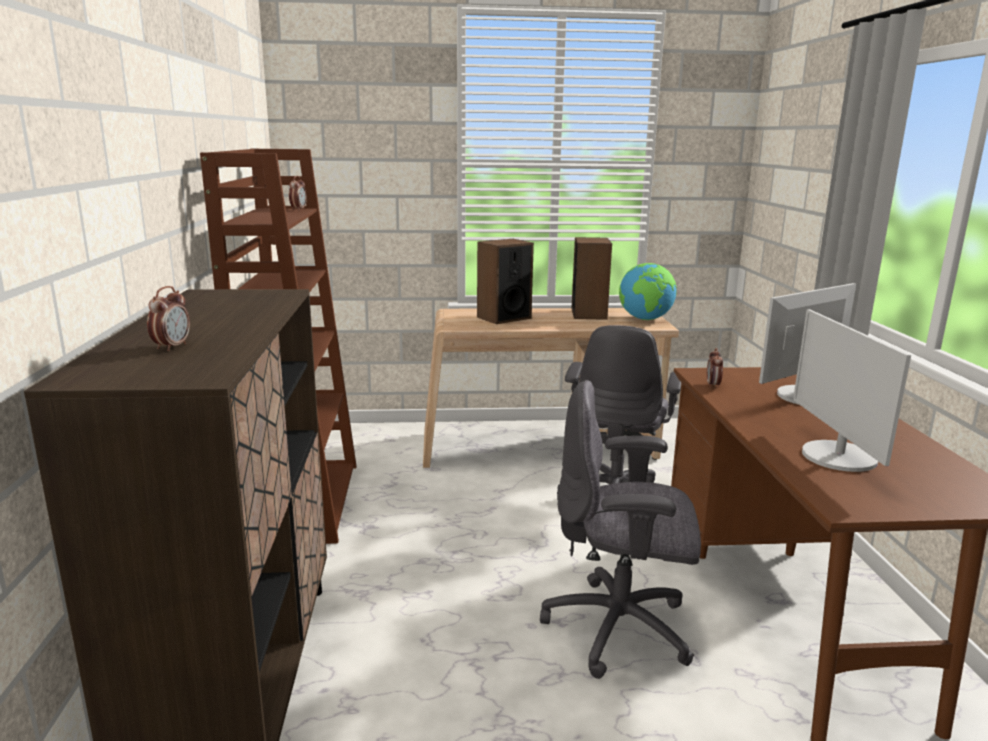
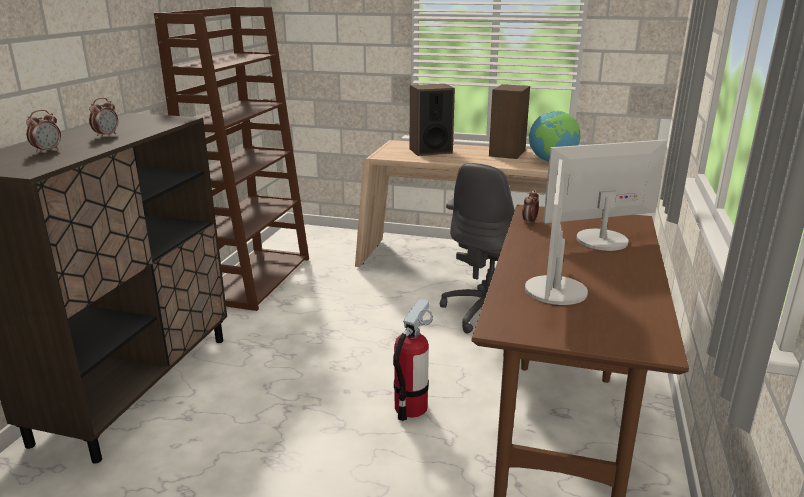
camera: 20 degrees right, 5 degrees up
(298, 209) = (259, 55): alarm clock -> alarm clock (106, 135)
(620, 629) = (411, 407): grey office chair -> fire extinguisher

